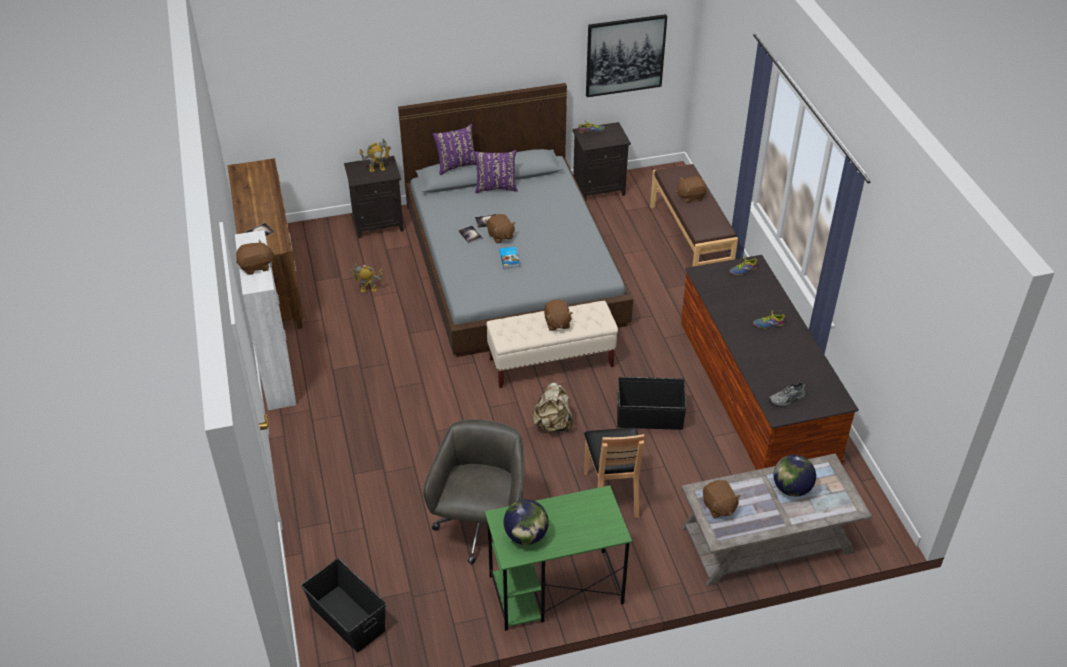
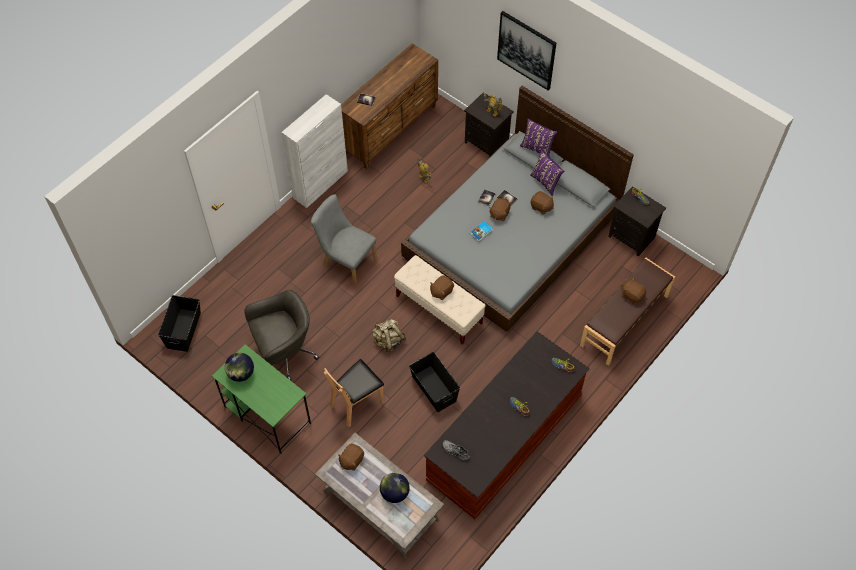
camera: 55 degrees right, 15 degrees up
(256, 266) = (307, 122): brown plush toy -> brown plush toy (541, 207)
(407, 406) = (346, 260): none -> grey chair
(625, 55) = (683, 169): picture -> picture (526, 50)

